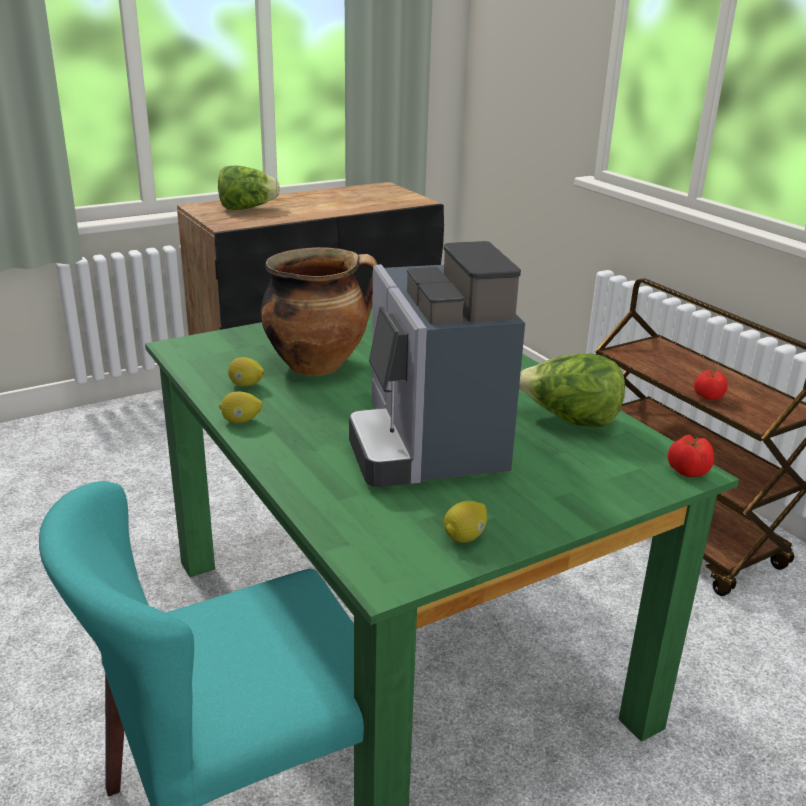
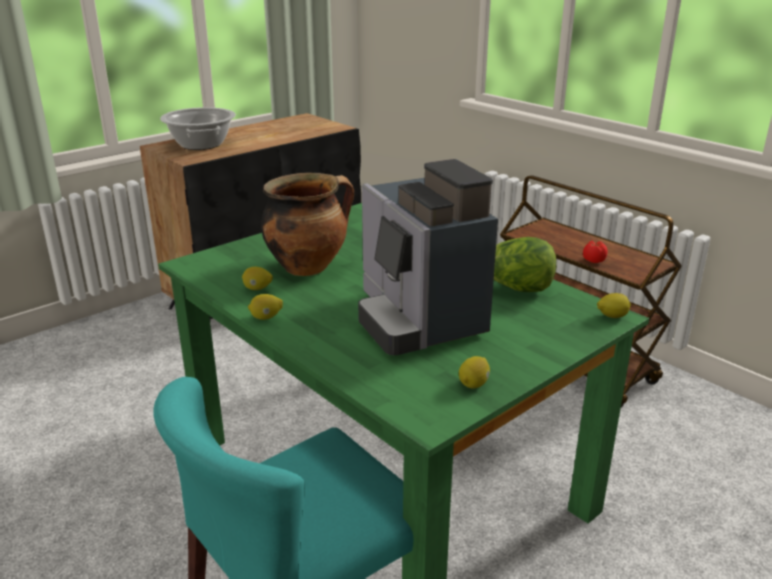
camera: 10 degrees left, 0 degrees up
(247, 208) = (201, 144): lettuce -> cooking pot
(687, 471) = (612, 316): tomato -> lemon

